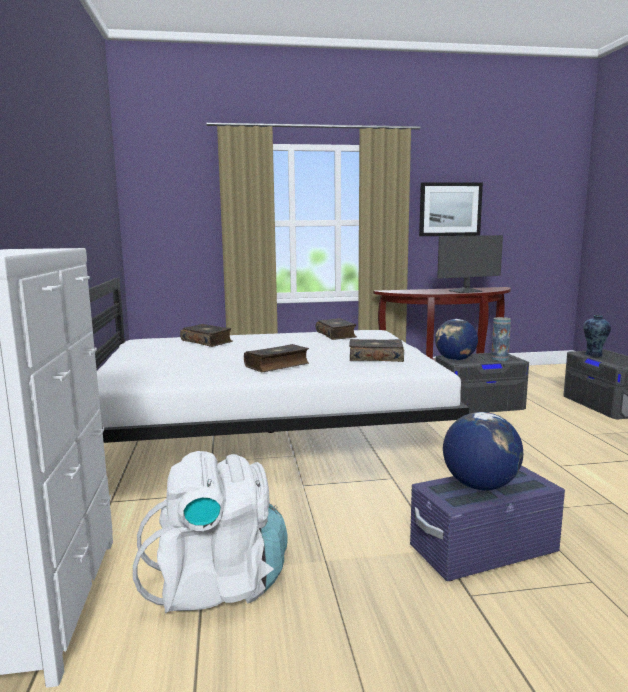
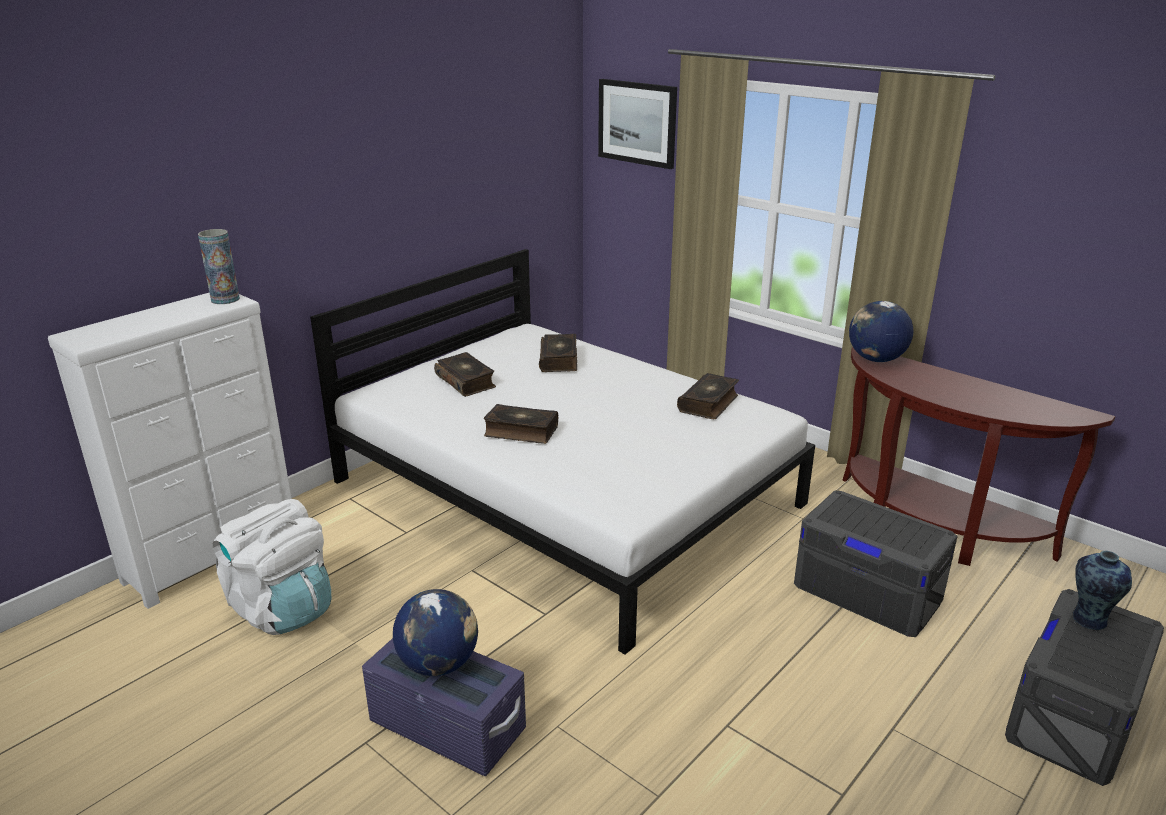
camera: 50 degrees right, 15 degrees up
(375, 358) = (630, 467): book -> book (466, 381)
(450, 209) = (1048, 235): picture -> picture (637, 123)
(455, 359) = (836, 510): globe -> globe (875, 359)
(466, 291) = (975, 402): monitor -> none
(499, 359) = (900, 542): vase -> vase (225, 299)

